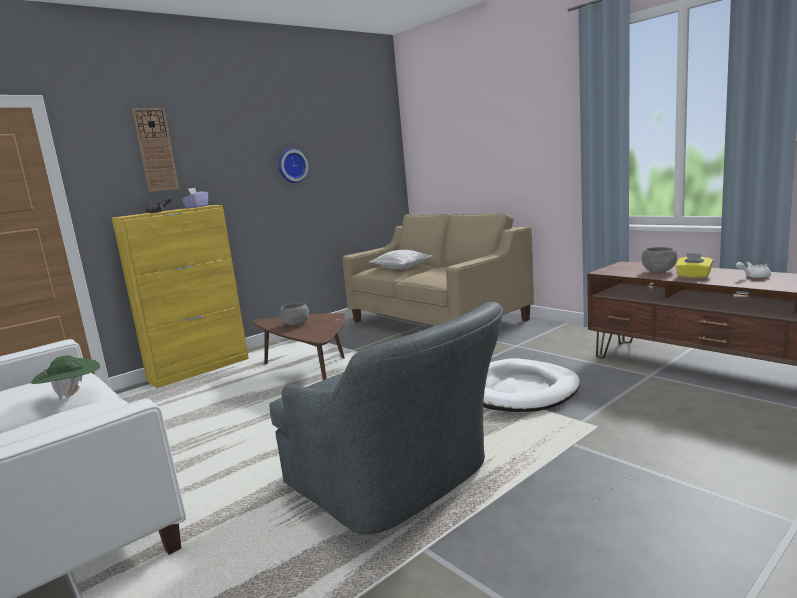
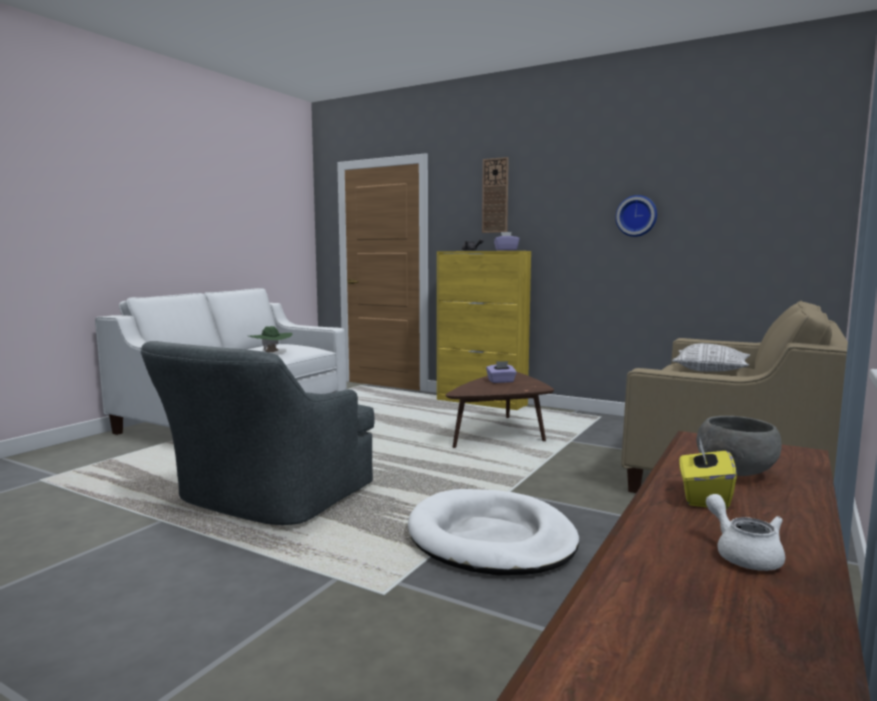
camera: 70 degrees right, 5 degrees down
(296, 324) = (501, 381): grey bowl -> purple tissue box

